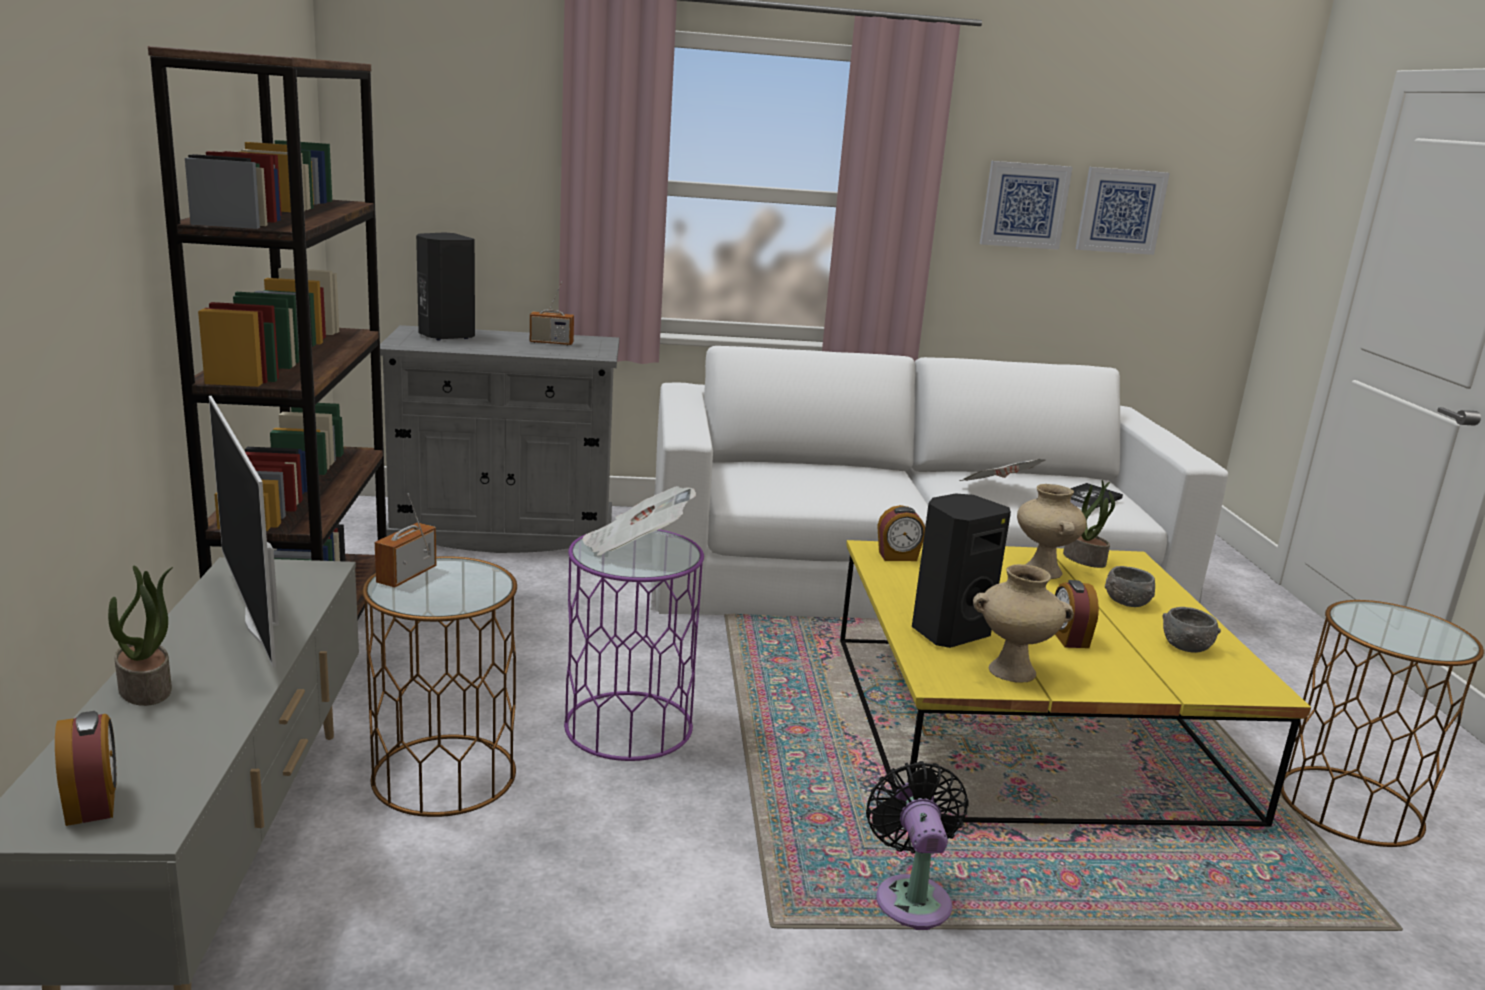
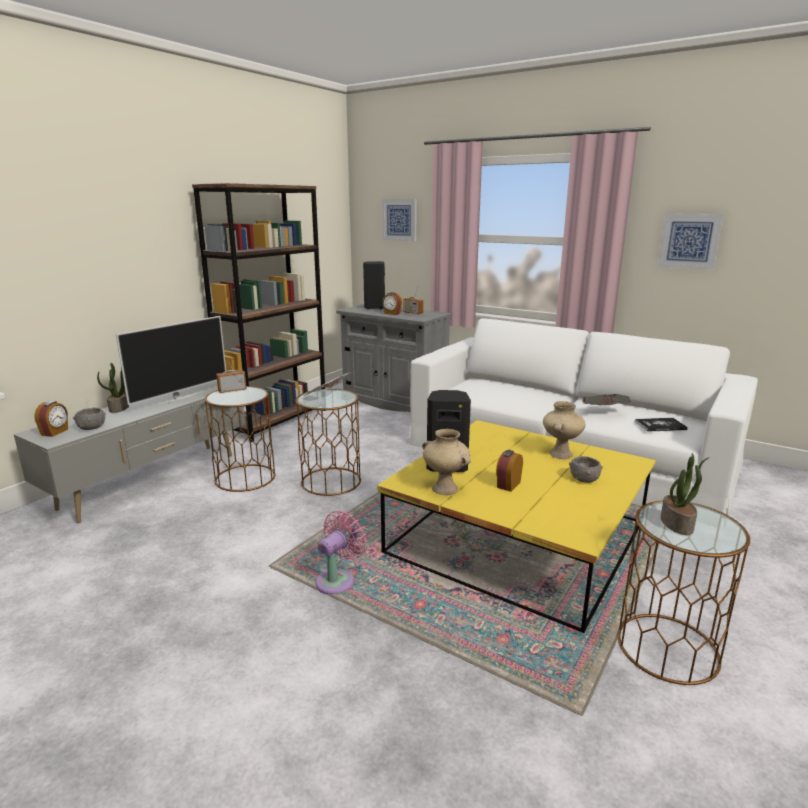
camera: 40 degrees right, 0 degrees up
(262, 624) = (179, 398): television -> television turned 150 degrees counterclockwise
(628, 725) = (331, 481): purple side table -> brown side table
(898, 557) = (488, 431): alarm clock -> alarm clock (392, 313)
(911, 897) = (338, 580): black fan -> pink fan
(1085, 559) = (602, 455): potted plant -> potted plant (677, 524)
(1120, 211) = (764, 242): picture -> picture (399, 220)
(1186, 646) = (576, 506): grey bowl -> grey bowl (91, 427)

